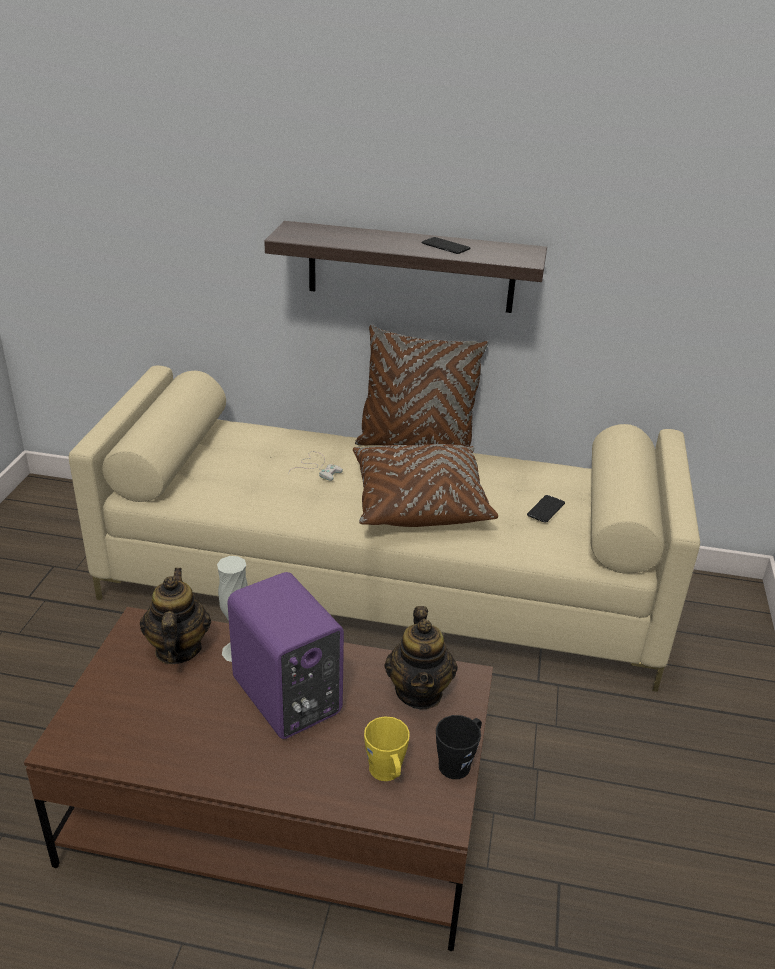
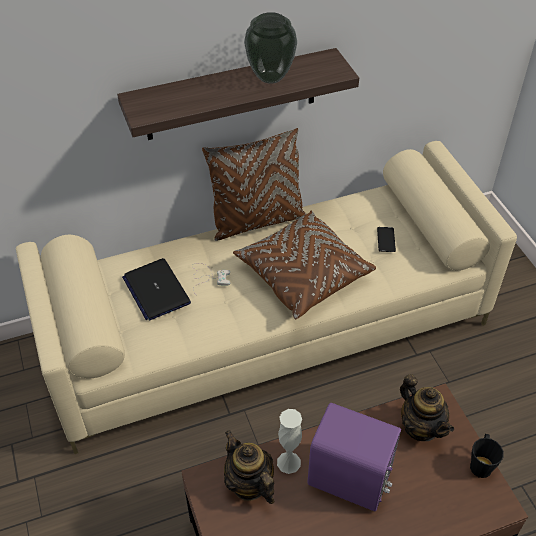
camera: 30 degrees left, 15 degrees up
(256, 458) = (156, 290): none -> laptop
(387, 773) = (450, 496): yellow mug -> none
(445, 246) = (271, 78): phone -> vase

